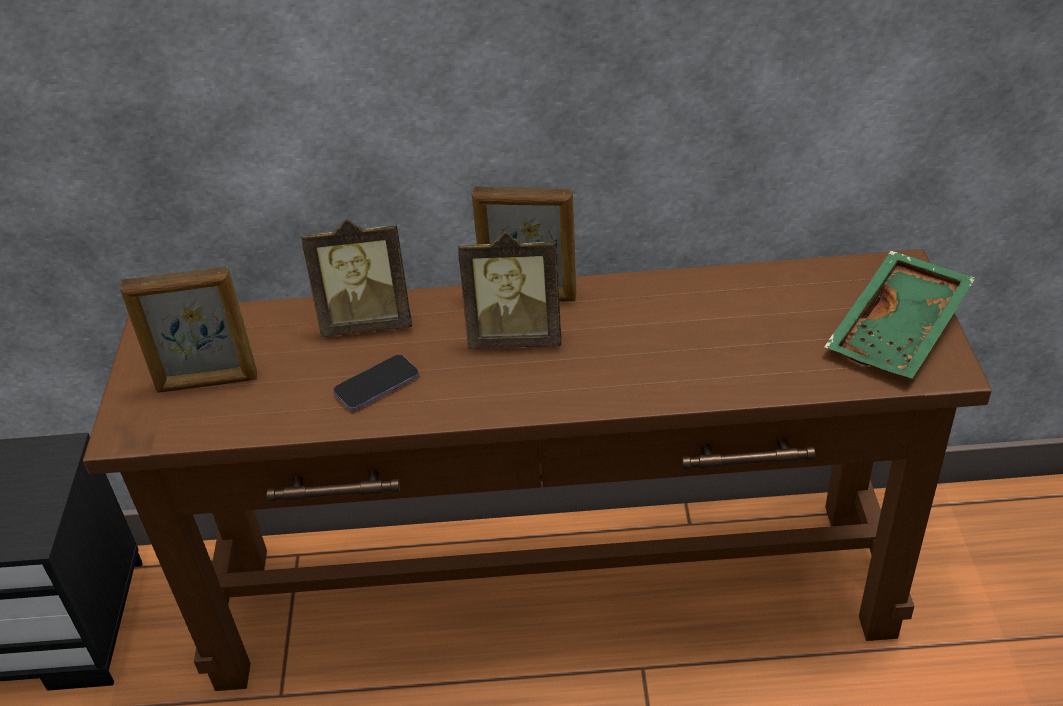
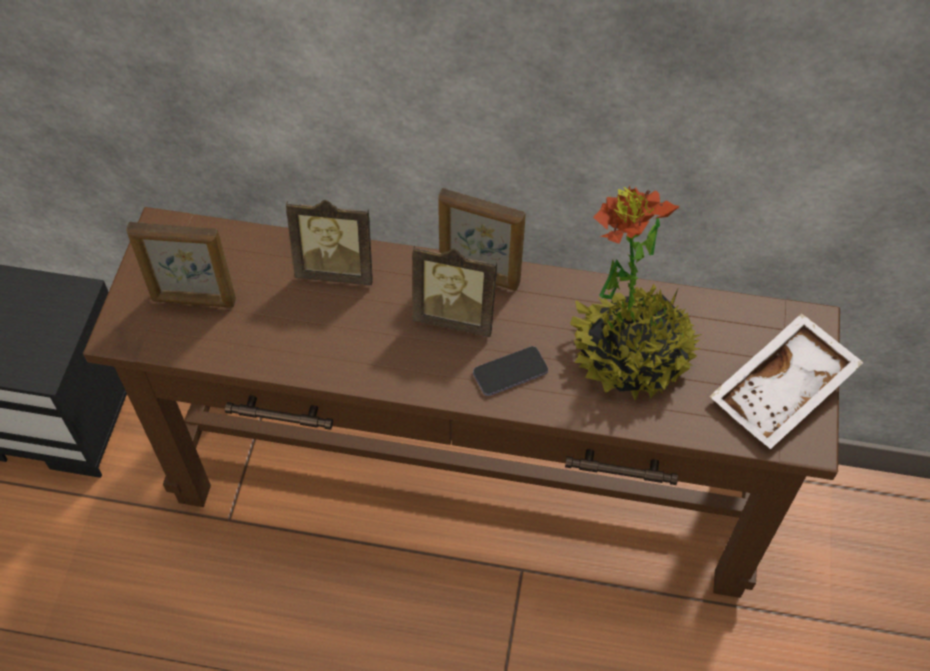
camera: 10 degrees right, 15 degrees up
(376, 385) = (329, 337): phone -> phone (510, 372)
(721, 331) = (631, 353): none -> potted plant
(900, 331) = (784, 392): green tray -> white tray

